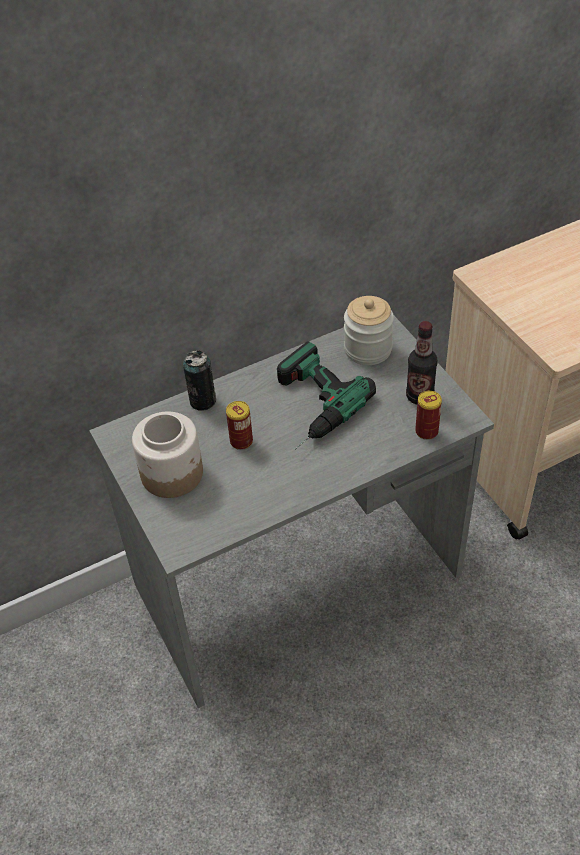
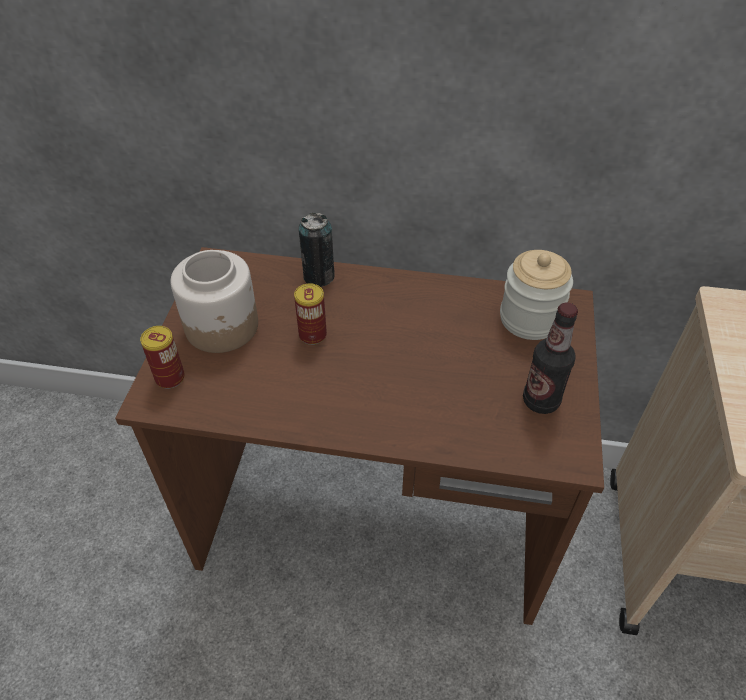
camera: 35 degrees right, 0 degrees up
(300, 582) = (374, 520): grey desk -> brown desk
(307, 406) = (410, 339): power drill -> none
(426, 431) = (512, 444): can -> can (170, 378)

